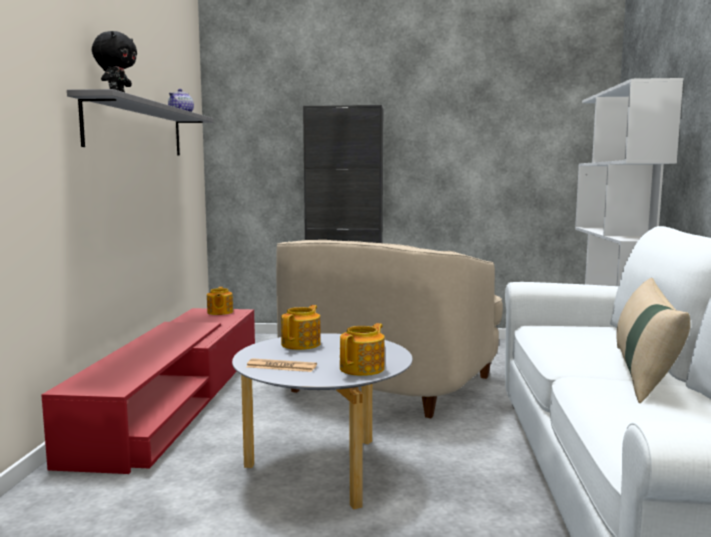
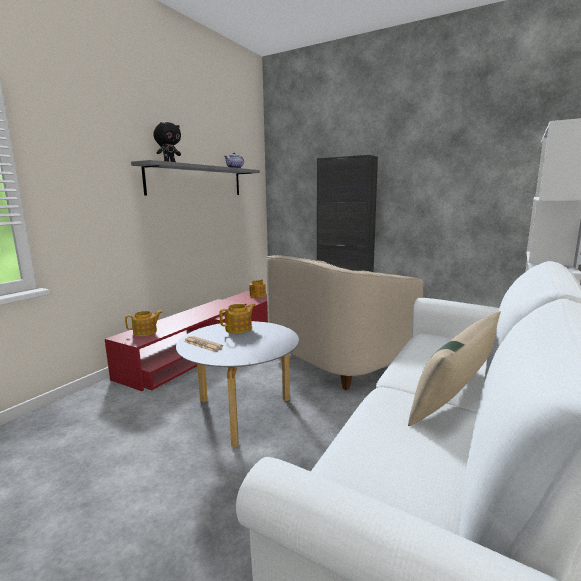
camera: 25 degrees right, 5 degrees up
(363, 368) = (247, 354): teapot -> teapot (145, 332)

